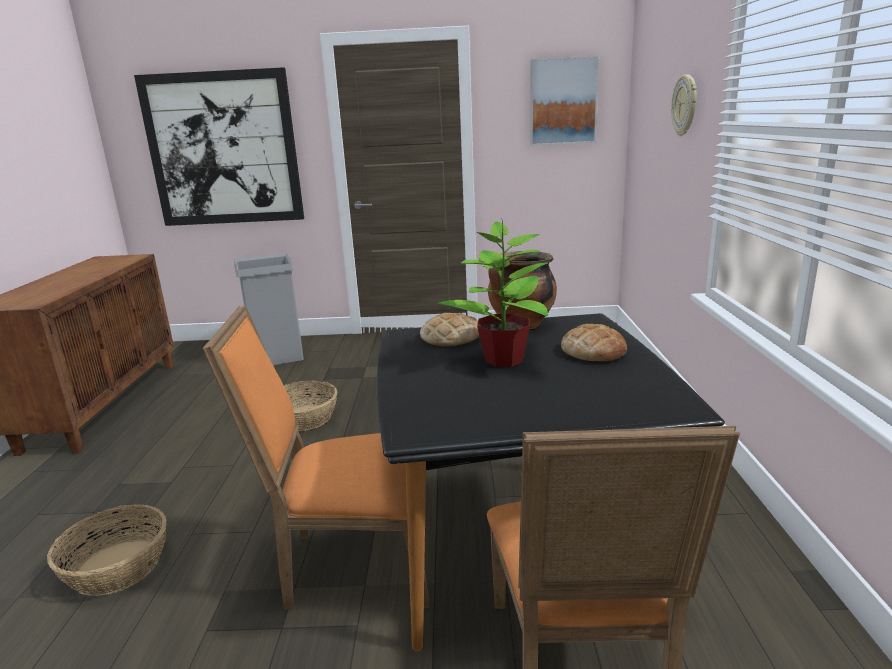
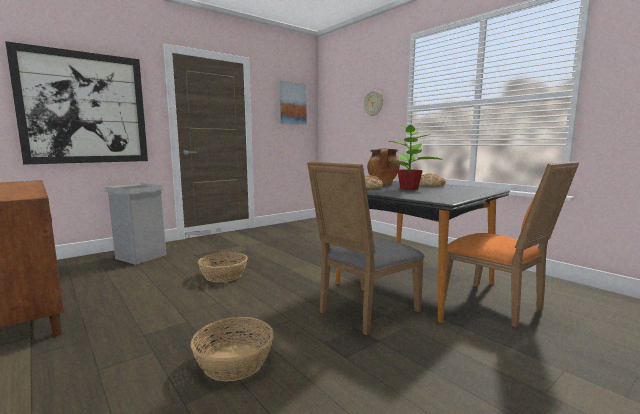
camera: 40 degrees left, 10 degrees down
(350, 564) = (363, 312): orange chair -> grey chair

